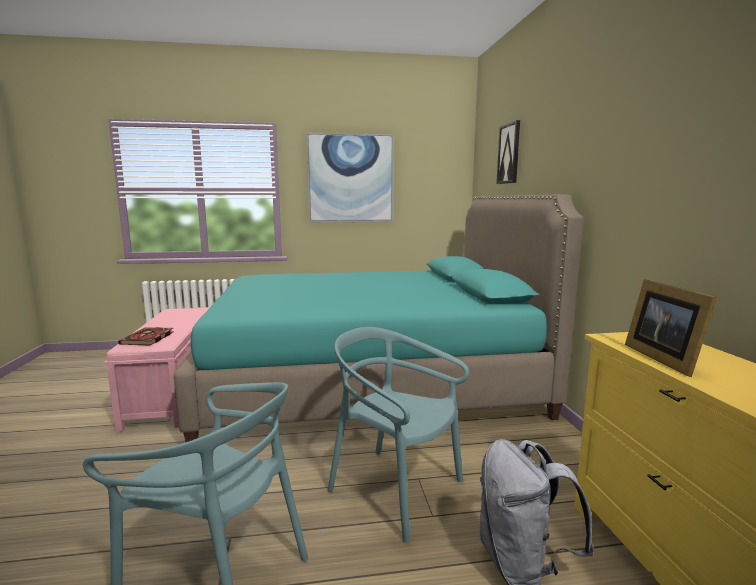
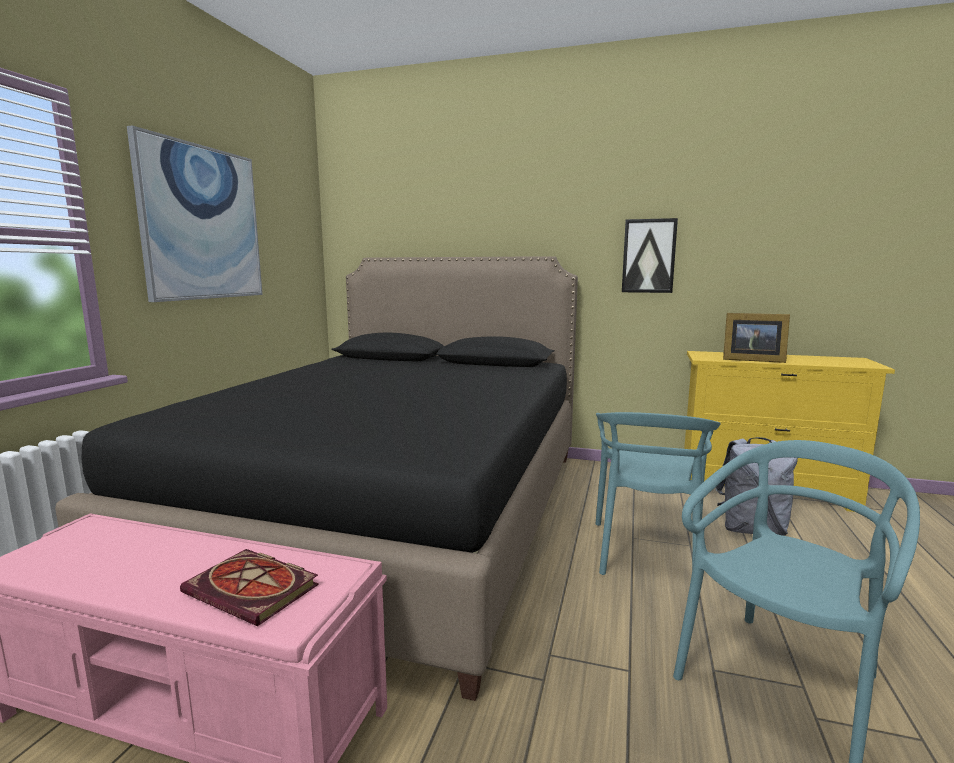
camera: 65 degrees left, 0 degrees up
(367, 379) = (393, 513): turquoise bed -> black bed
(395, 489) = (647, 552): turquoise chair -> turquoise chair turned 45 degrees counterclockwise
(509, 154) = (424, 210): picture -> picture (648, 256)

